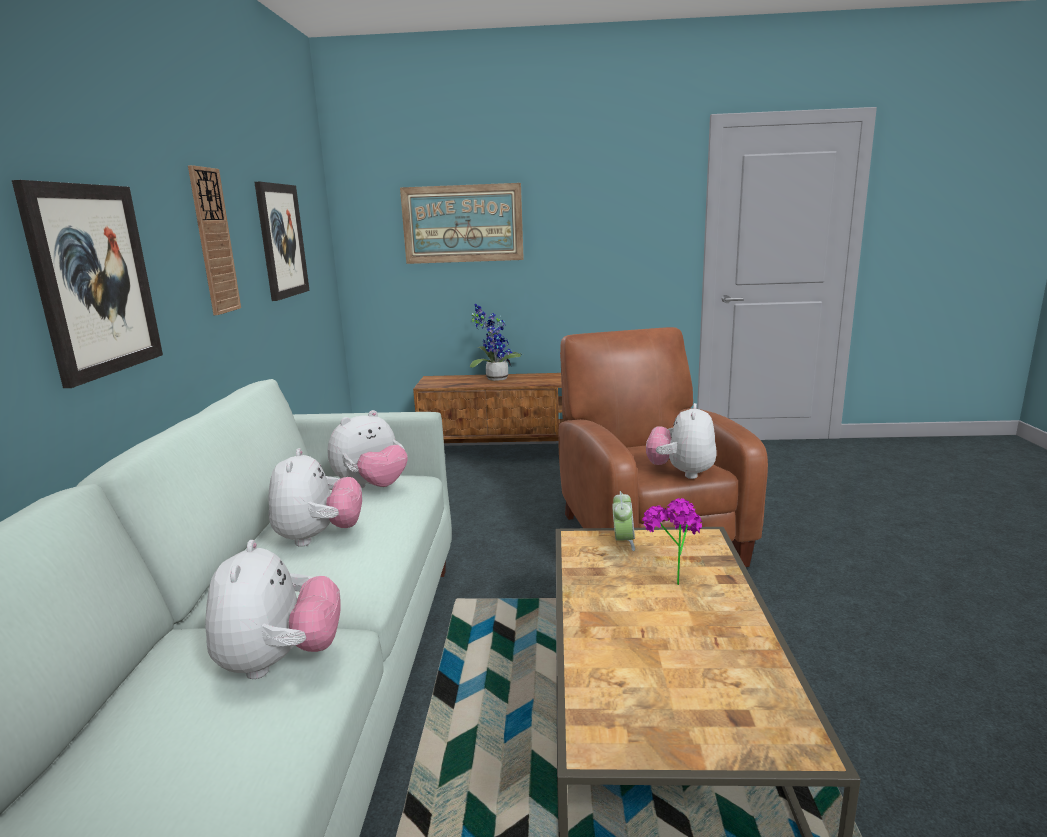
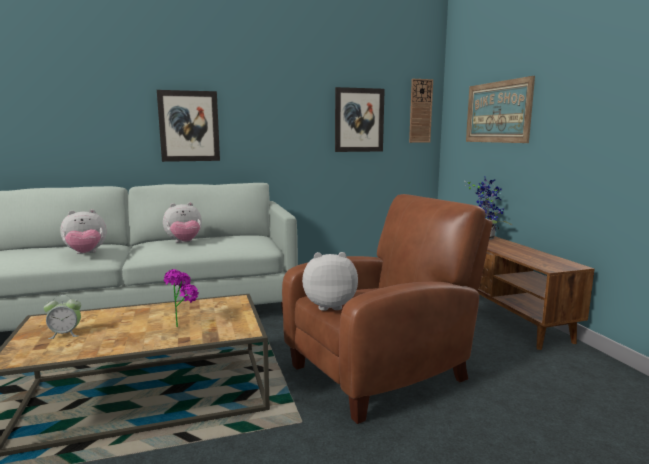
camera: 70 degrees right, 5 degrees down
(214, 241) = (282, 116): wall clock -> wall clock (420, 111)
(372, 487) = (245, 241): plush toy -> none
(623, 542) = (233, 309): alarm clock -> alarm clock (65, 334)

